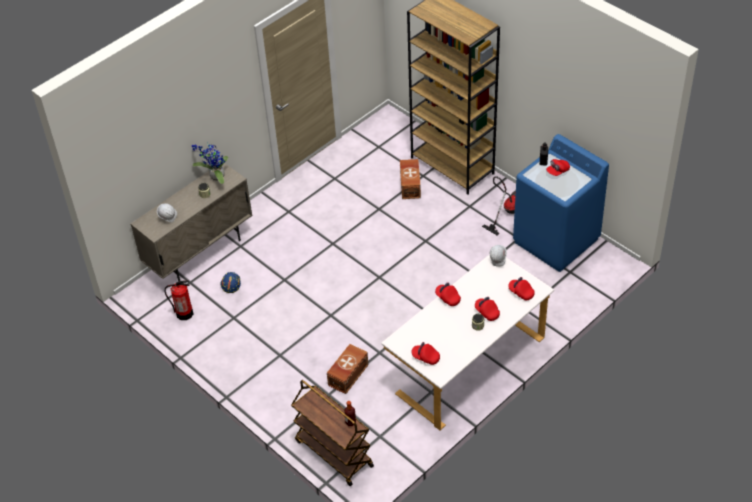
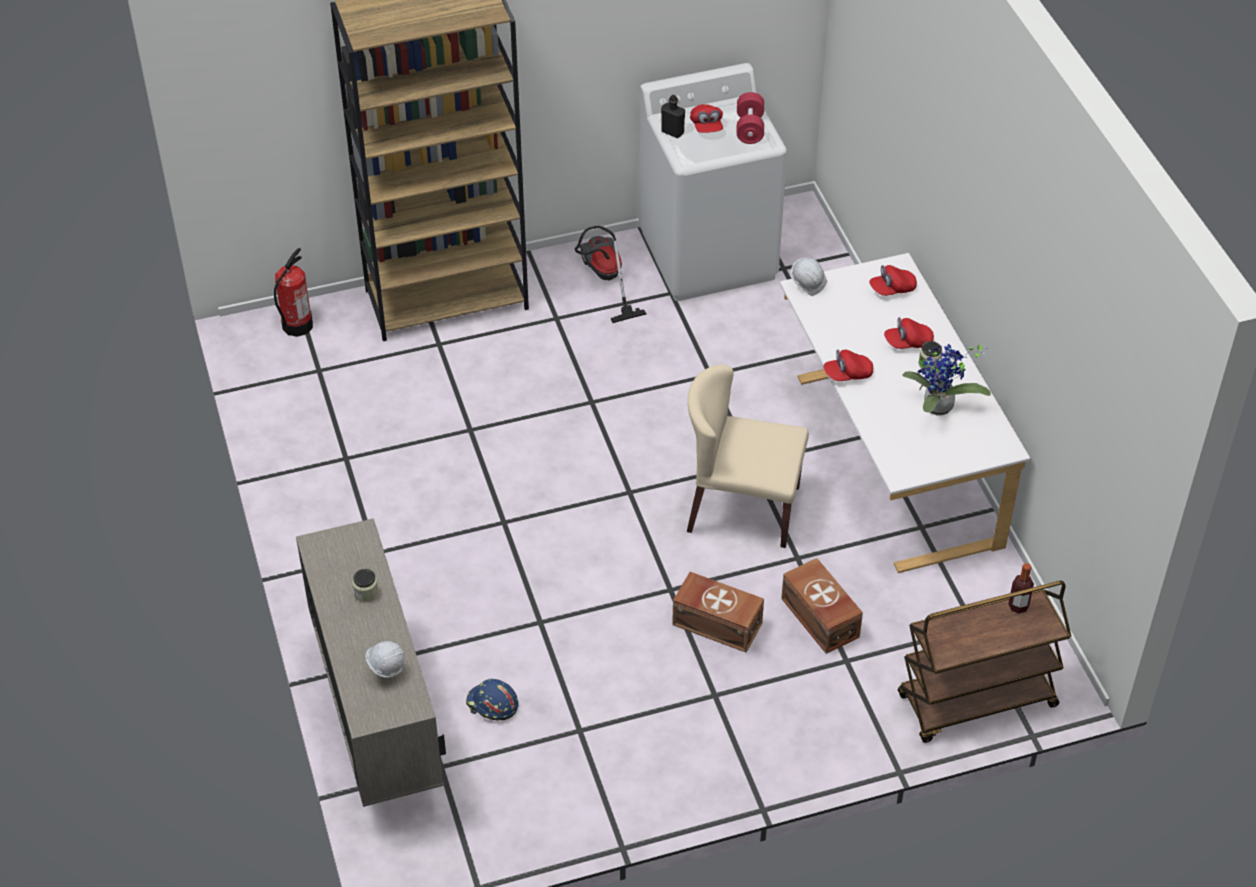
camera: 65 degrees left, 0 degrees up
(184, 313) = (515, 803): fire extinguisher -> fire extinguisher (297, 325)
(215, 177) = (332, 561): potted plant -> potted plant (938, 409)
(396, 320) = (742, 508): none -> beige chair
(411, 185) = (447, 367): brown storage box -> brown storage box (716, 622)
(425, 357) = (958, 450): red cap -> none
(556, 240) = (709, 255): blue washing machine -> white washing machine
(569, 186) = (749, 128): none -> red dumbbell

